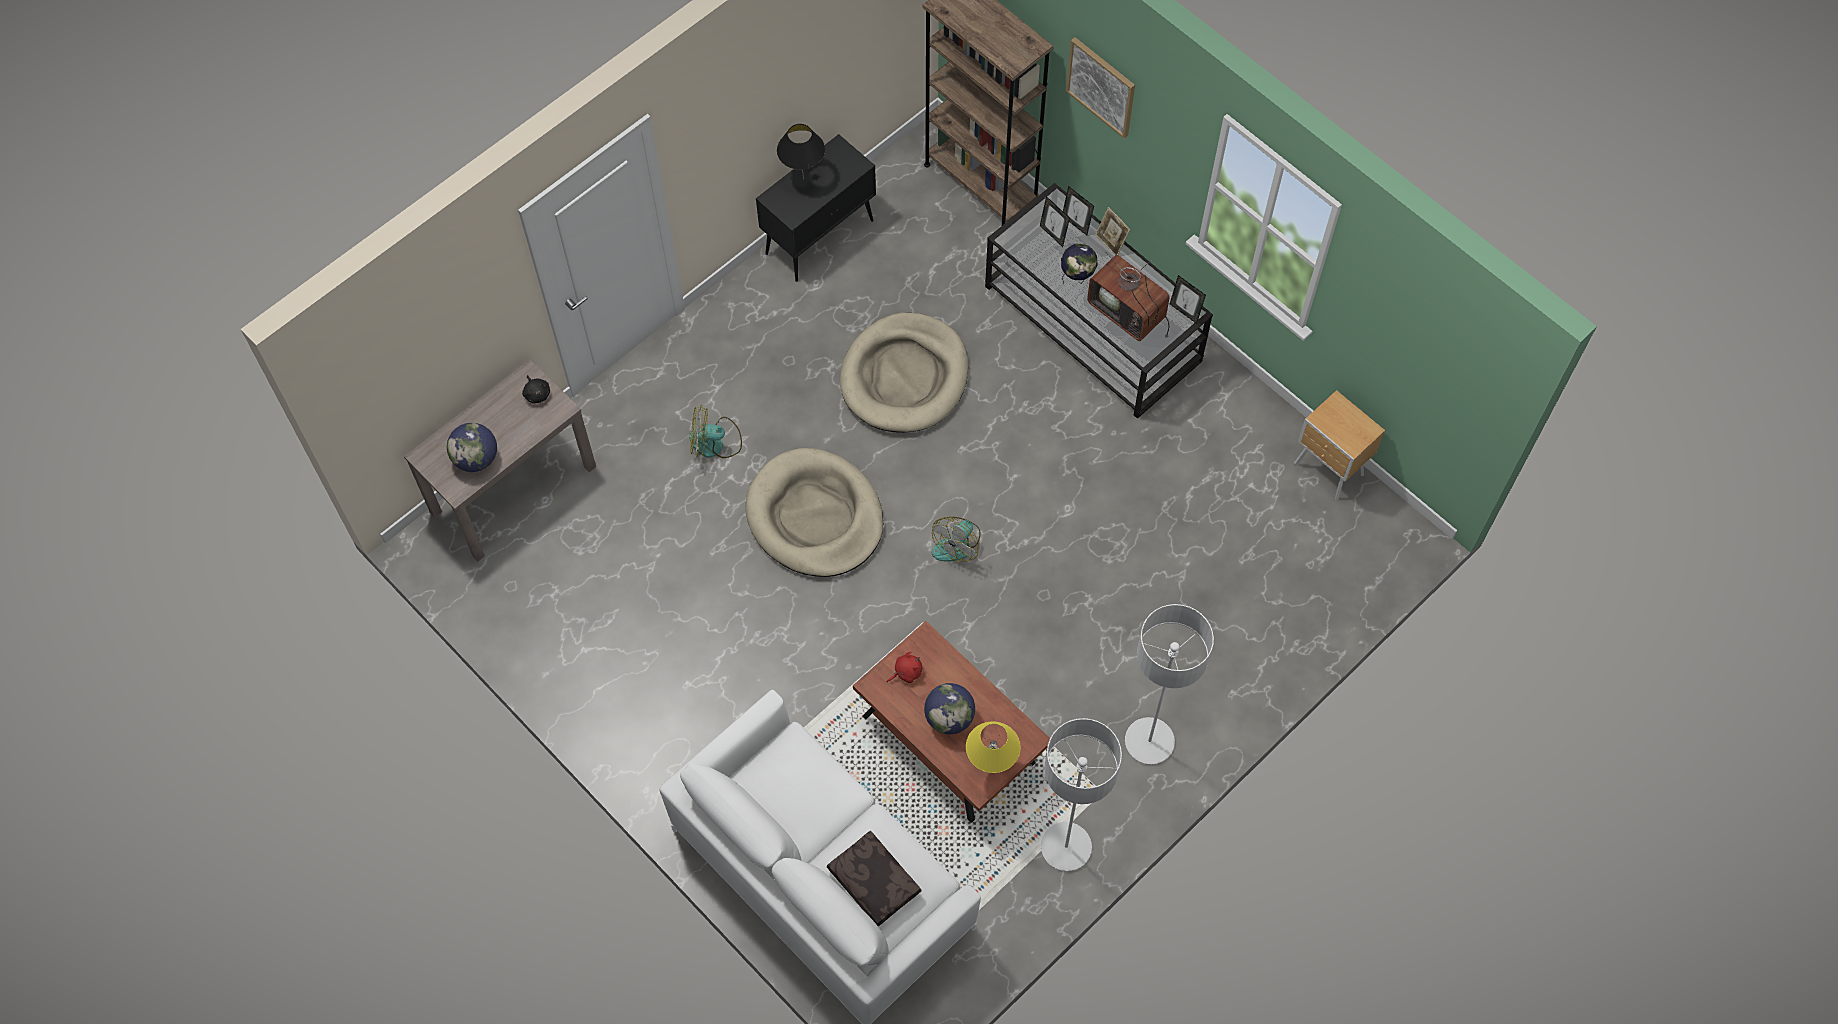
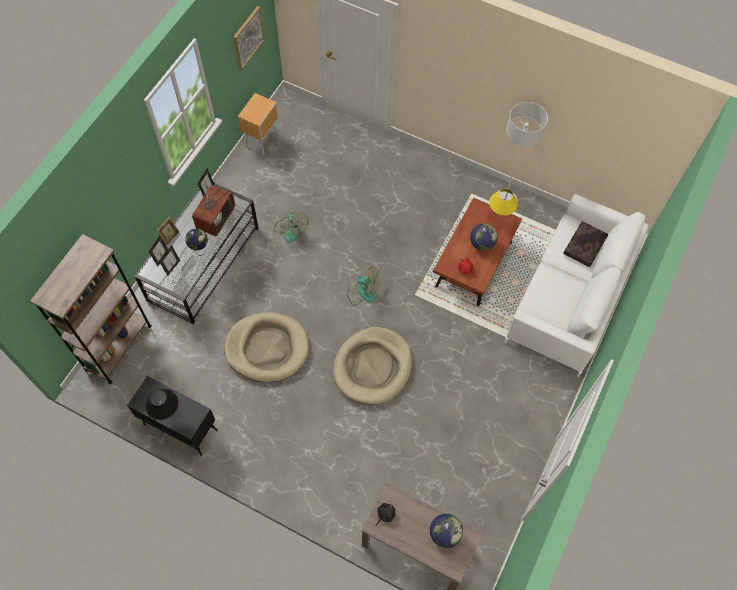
camera: 110 degrees left, 0 degrees up
(715, 443) = (344, 438): fan -> fan (290, 229)
(1101, 86) = (104, 207): picture -> picture (248, 37)
(1149, 741) = (437, 180): grey floor lamp -> none

